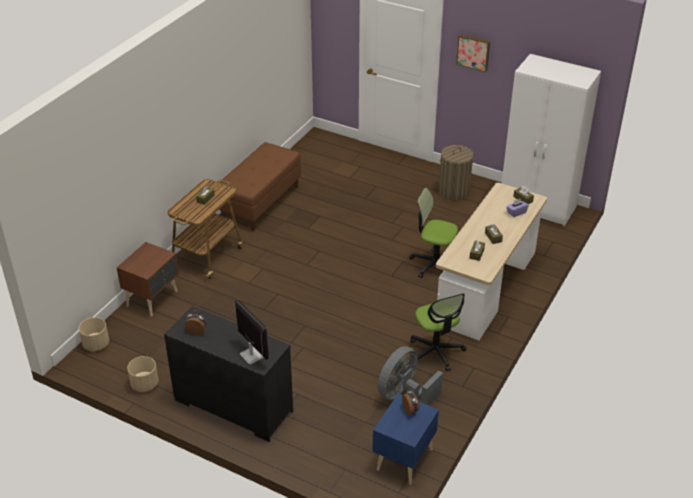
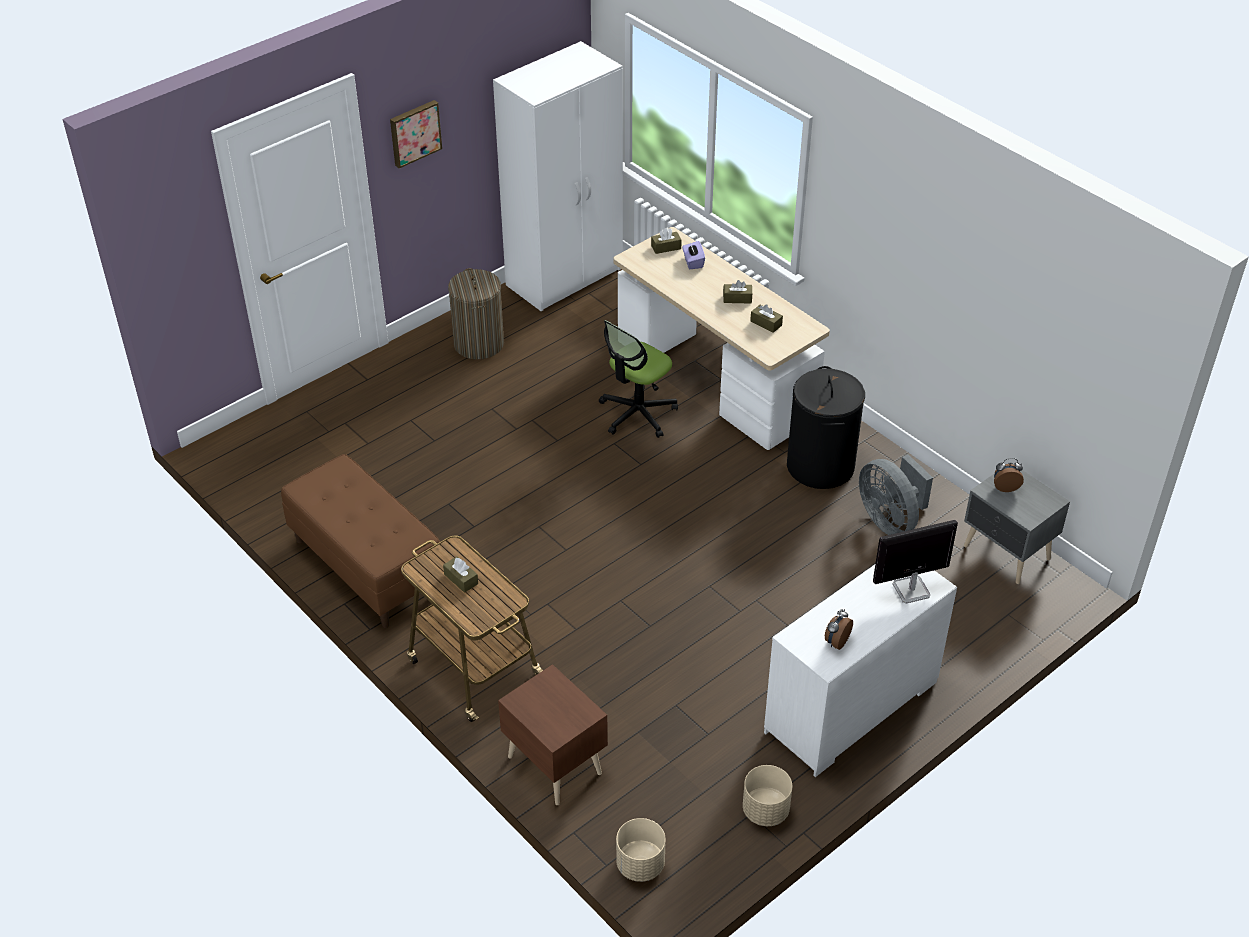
camera: 70 degrees left, 5 degrees up
(233, 406) = (852, 708): black dresser -> white dresser
(403, 459) = (1006, 554): blue nightstand -> grey nightstand
(436, 352) = (820, 466): office chair -> black laundry basket

